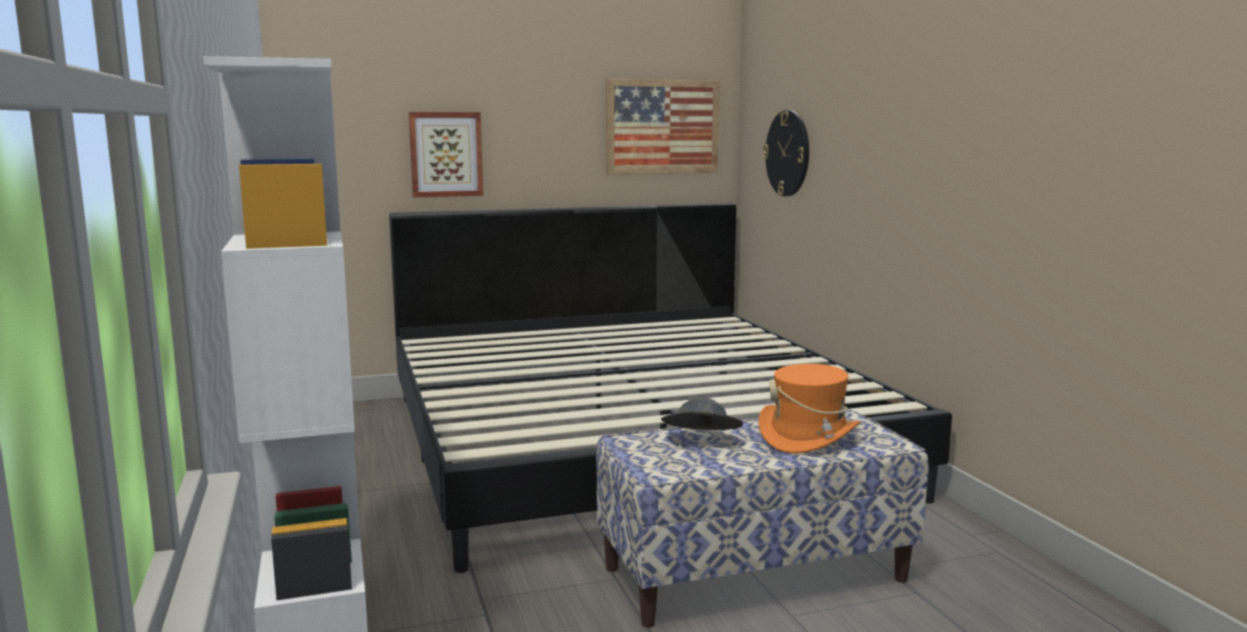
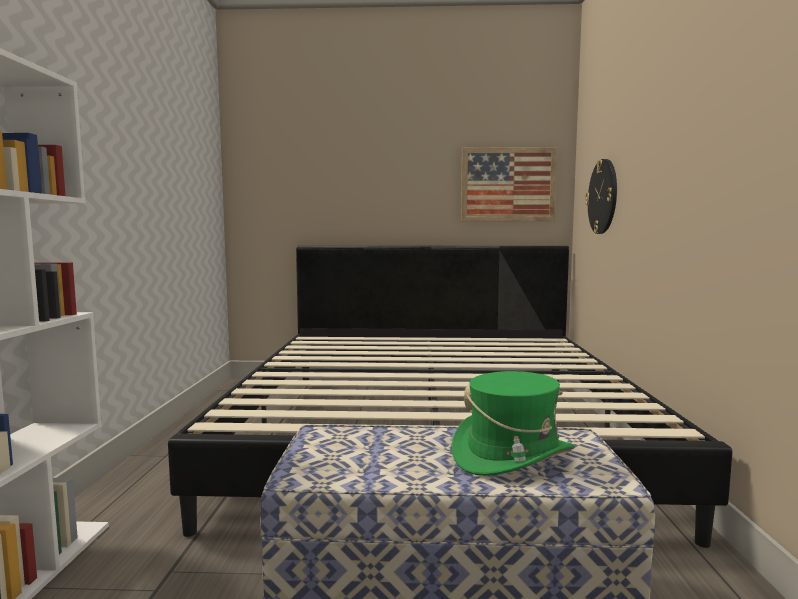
camera: 20 degrees right, 5 degrees down
(446, 154) = (339, 205): picture -> none
(700, 440) = (390, 443): grey hat -> none
(808, 436) = (512, 455): orange hat -> green hat

